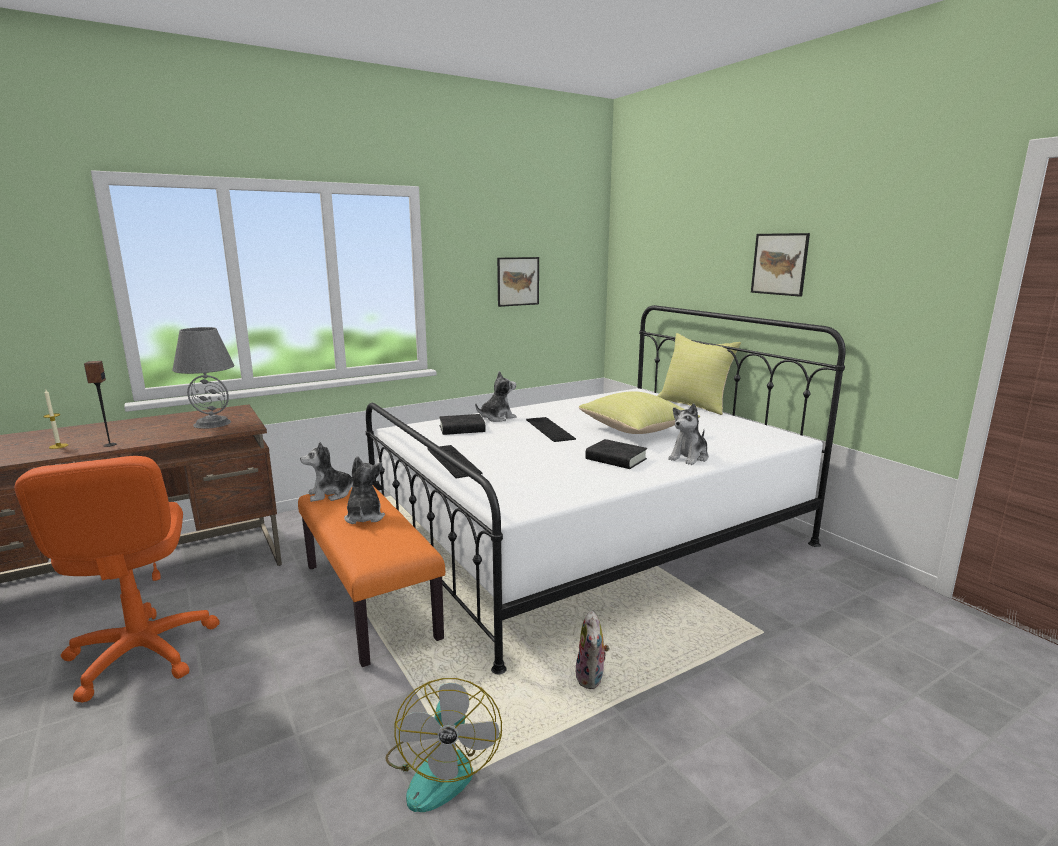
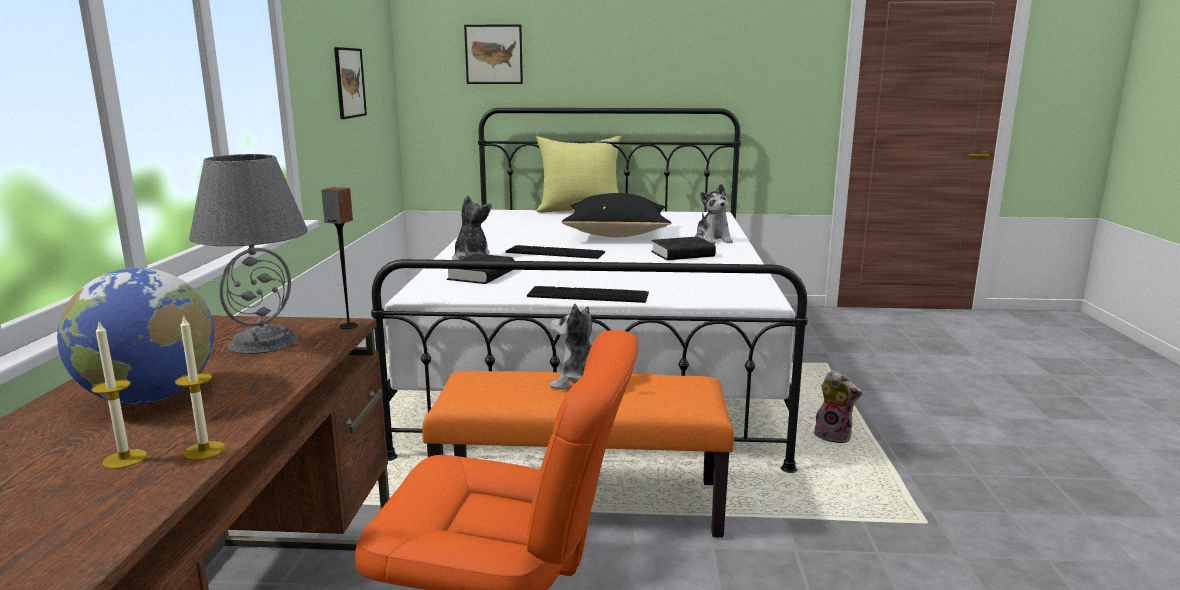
camera: 55 degrees left, 0 degrees up
(67, 452) = (204, 450): none -> candle
(109, 445) = (231, 414): speaker -> speaker (348, 326)
(128, 430) = (150, 398): none -> globe
(331, 494) = (476, 391): plush toy -> none
(441, 767) = (911, 532): fan -> none
(637, 430) = (617, 235): yellow pillow -> black pillow
(779, 264) = (657, 54): picture -> picture (494, 54)

